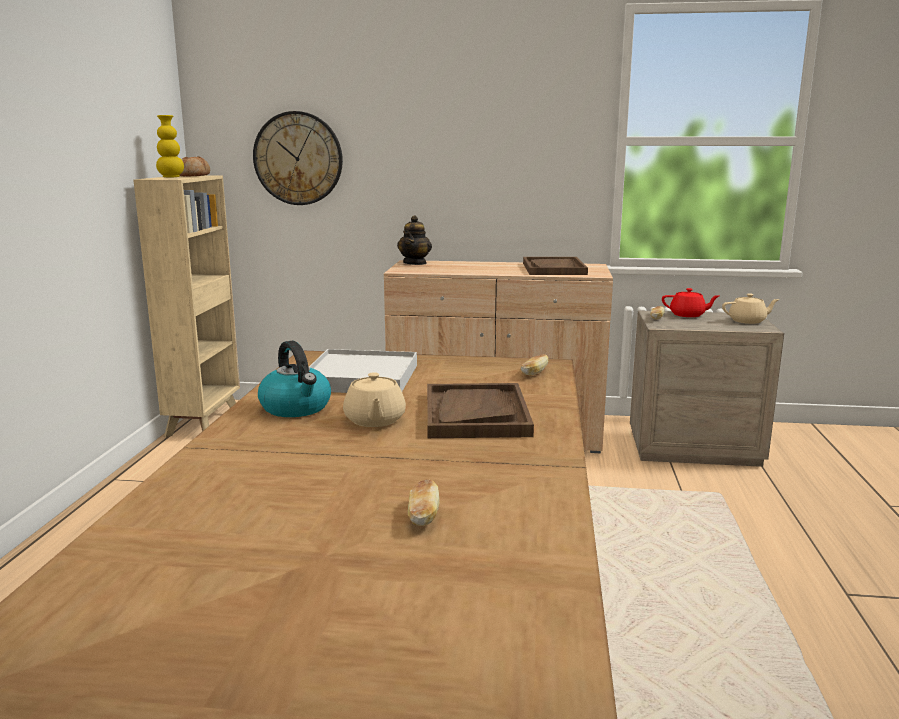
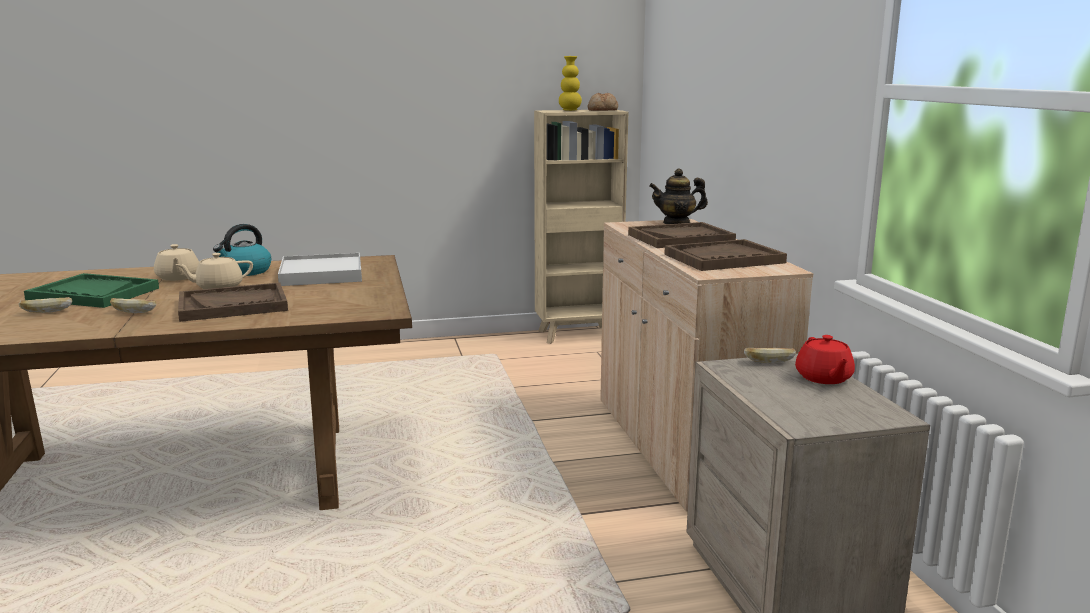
camera: 70 degrees right, 0 degrees up
(298, 158) = (681, 98): wall clock -> none
(328, 491) = (93, 294): none -> green tray
(476, 268) = (680, 238): none -> brown tray
(534, 373) = (352, 310): bread -> bread (134, 312)
(748, 321) = (841, 415): beige teapot -> beige teapot (178, 277)

